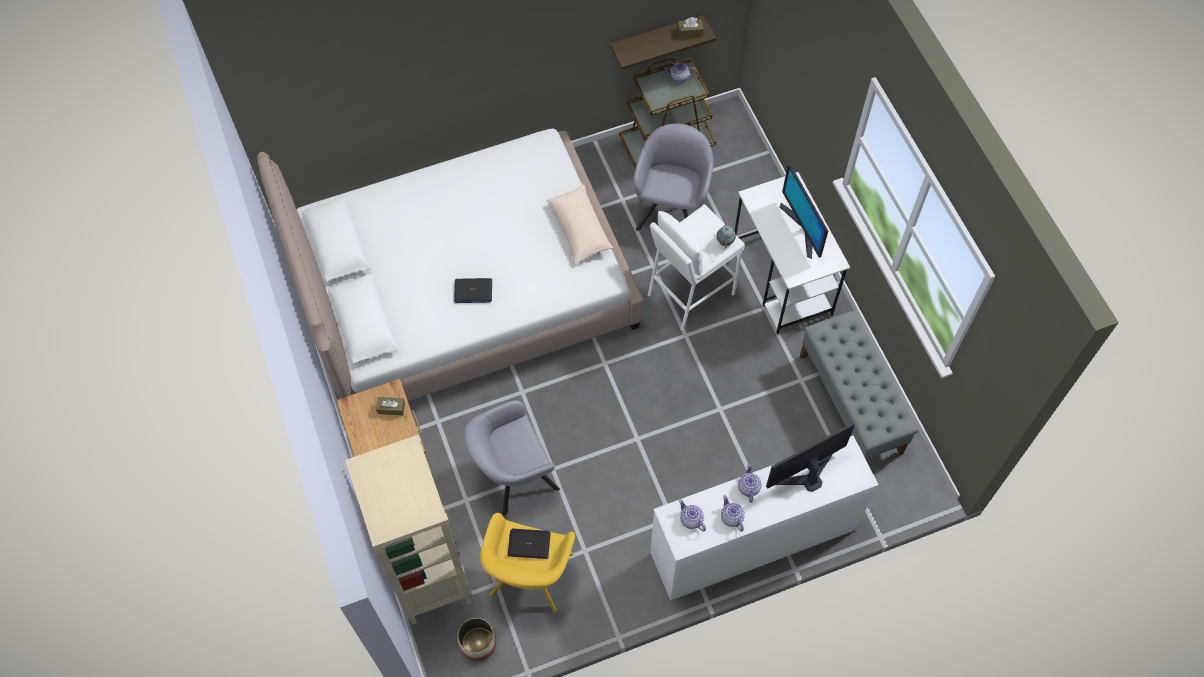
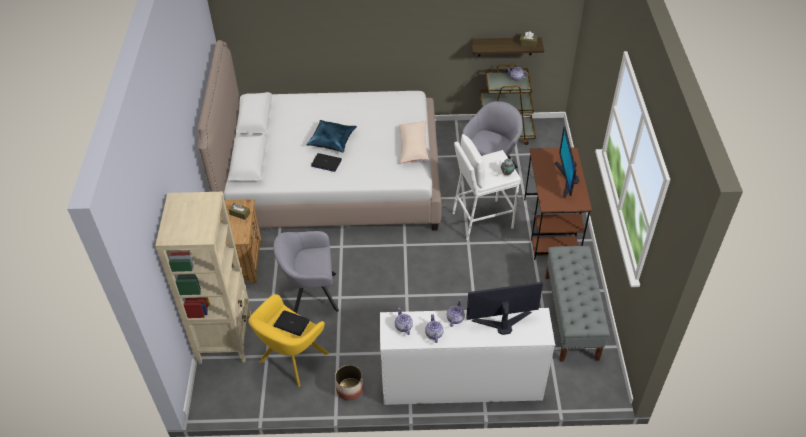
camera: 20 degrees right, 15 degrees down
(464, 250) = (332, 140): none -> blue pillow
(478, 643) = (236, 389): planter -> planter (349, 389)
(782, 280) = (551, 228): white desk -> brown desk

